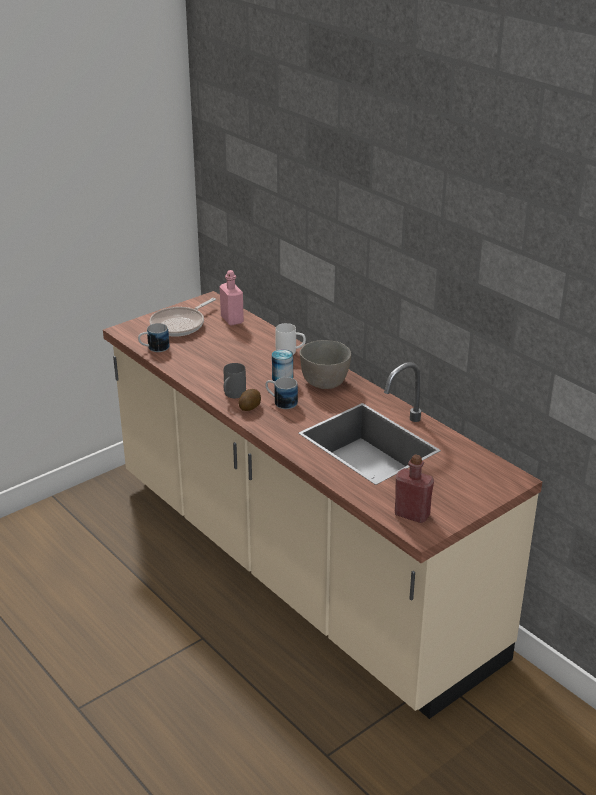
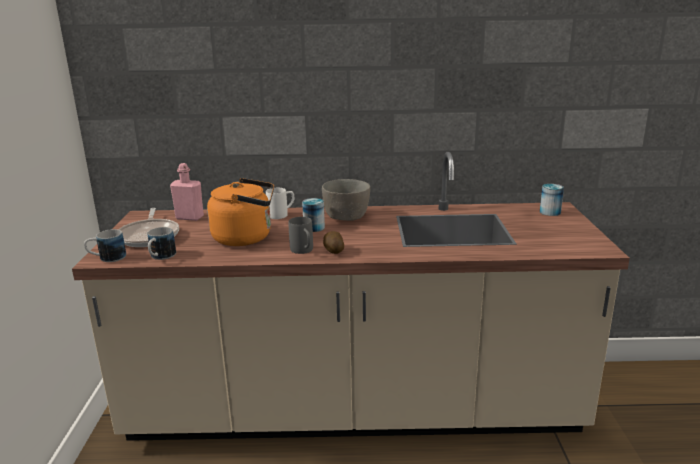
camera: 50 degrees left, 10 degrees down
(226, 361) = (246, 238): none -> orange kettle
(281, 402) = (347, 238): mug -> mug (107, 258)
(412, 514) = (573, 245): red bottle -> none
(489, 478) = (550, 212): none -> can

